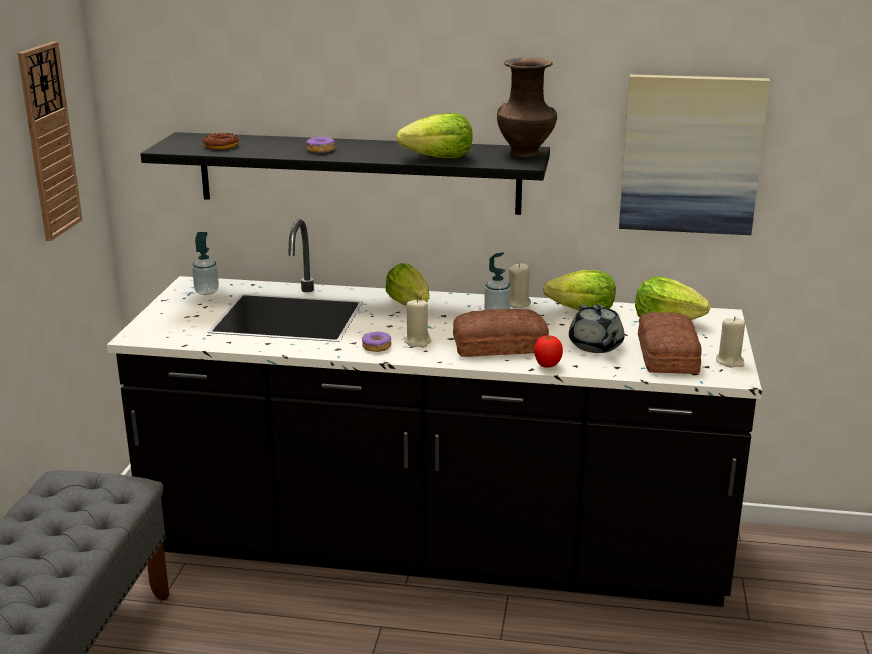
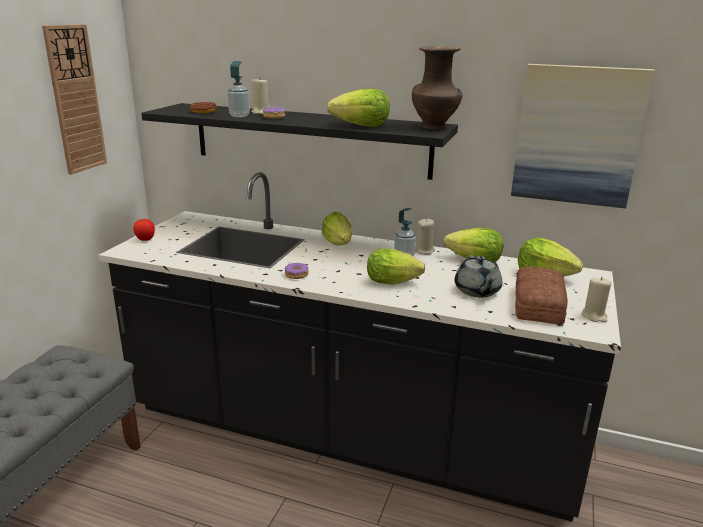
camera: 10 degrees right, 0 degrees up
(207, 292) = (195, 223): soap dispenser -> soap dispenser (239, 116)
(418, 342) = (331, 274): beige candle -> beige candle (261, 112)
(498, 345) = (395, 282): bread -> lettuce
(547, 366) = (429, 304): tomato -> tomato (145, 240)

